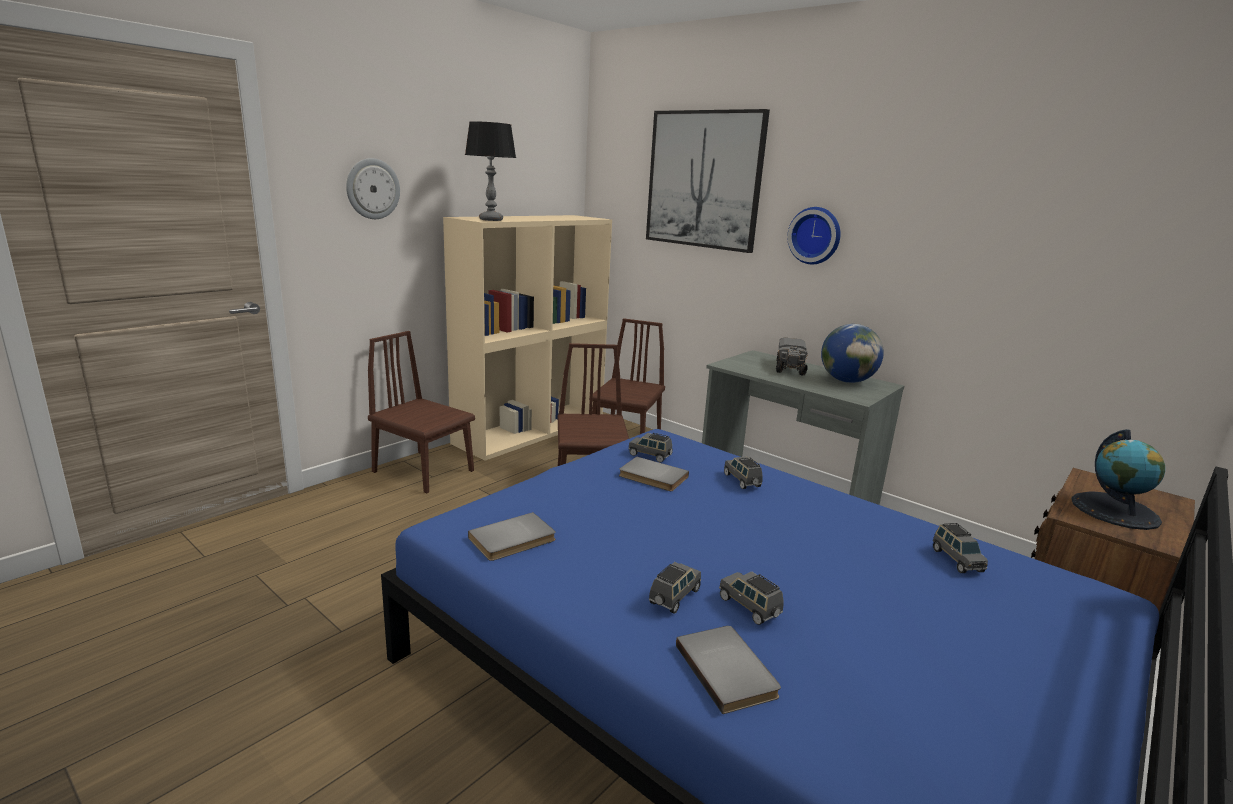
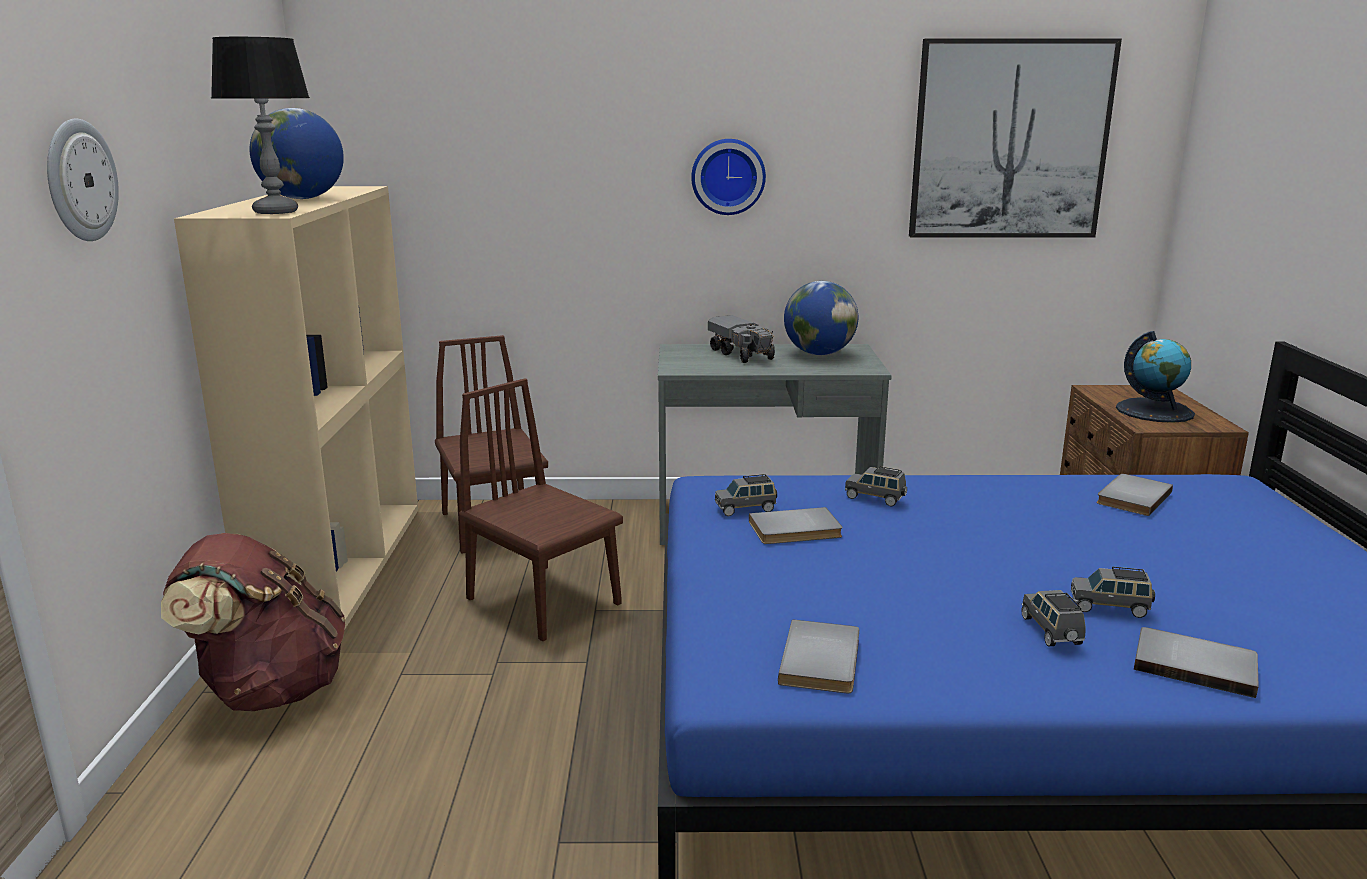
camera: 40 degrees left, 0 degrees up
(423, 471) = (268, 690): brown chair -> brown backpack
(537, 218) = (302, 198): none -> globe
(704, 180) = (541, 112): picture -> picture (1010, 140)
(956, 560) = (1130, 497): grey toy car -> grey book

